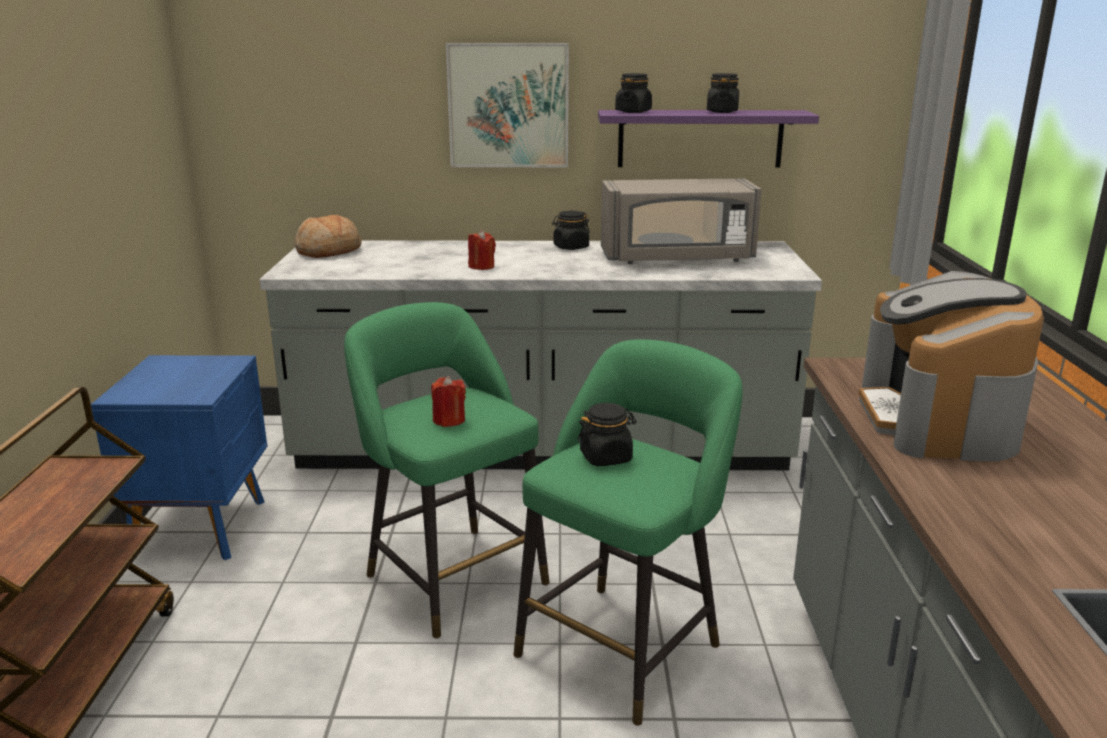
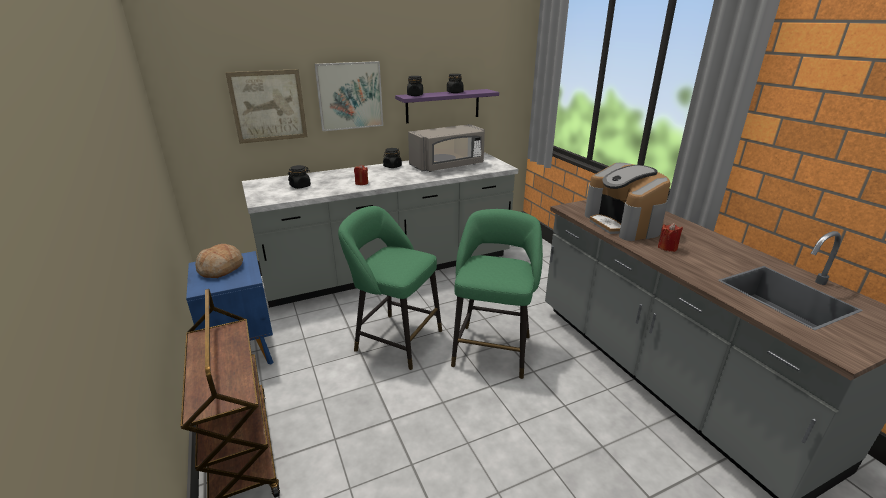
camera: 25 degrees left, 5 degrees up
(329, 251) = (267, 186): bread -> bread (221, 269)
(360, 114) = (268, 106): none -> picture
(449, 420) = (400, 264): red candle -> red candle (667, 247)
(606, 457) = (487, 266): black jar -> black jar (300, 186)

